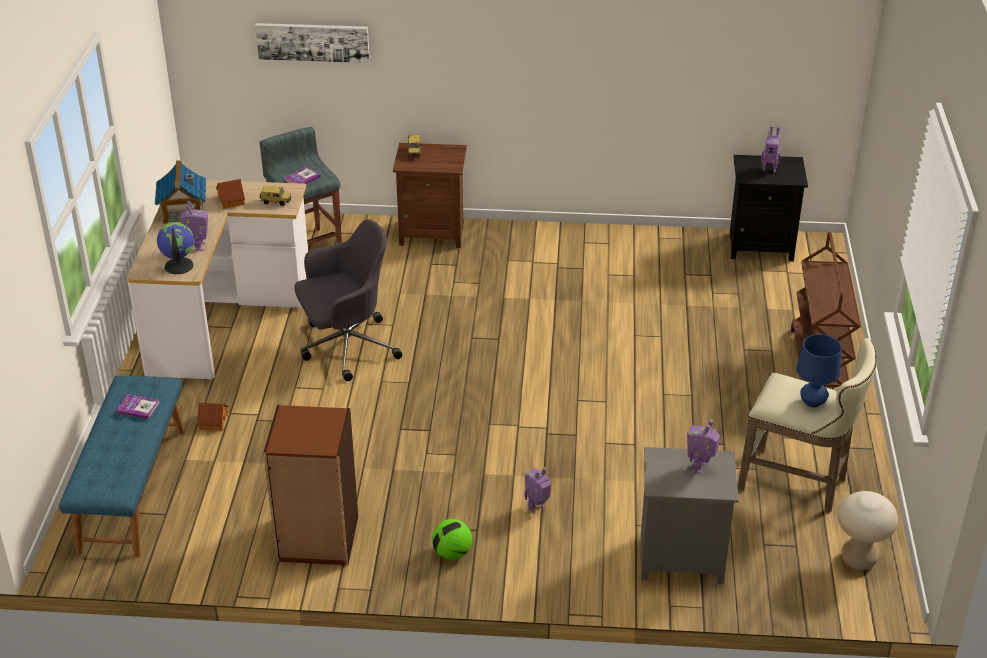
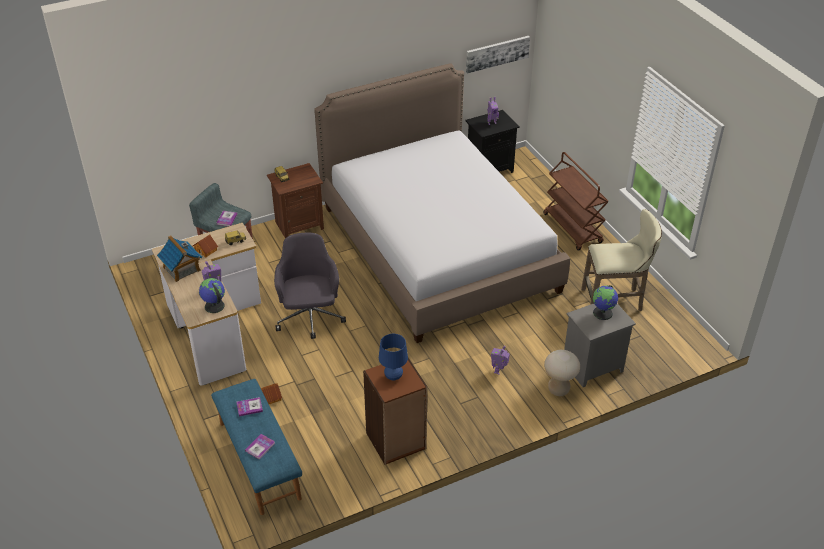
camera: 30 degrees left, 5 degrees up
(106, 458) = (260, 447): none -> book
(313, 41) = (203, 126): picture -> picture (497, 53)
(346, 347) = (310, 318): grey office chair -> grey office chair turned 45 degrees counterclockwise
(452, 553) = (476, 416): football -> none
(593, 322) = (438, 248): none -> bed
(700, 467) = (603, 313): toy robot -> globe
(812, 402) = (626, 254): blue table lamp -> blue table lamp (393, 377)
(858, 559) = (674, 330): beige stool -> beige stool (558, 389)

